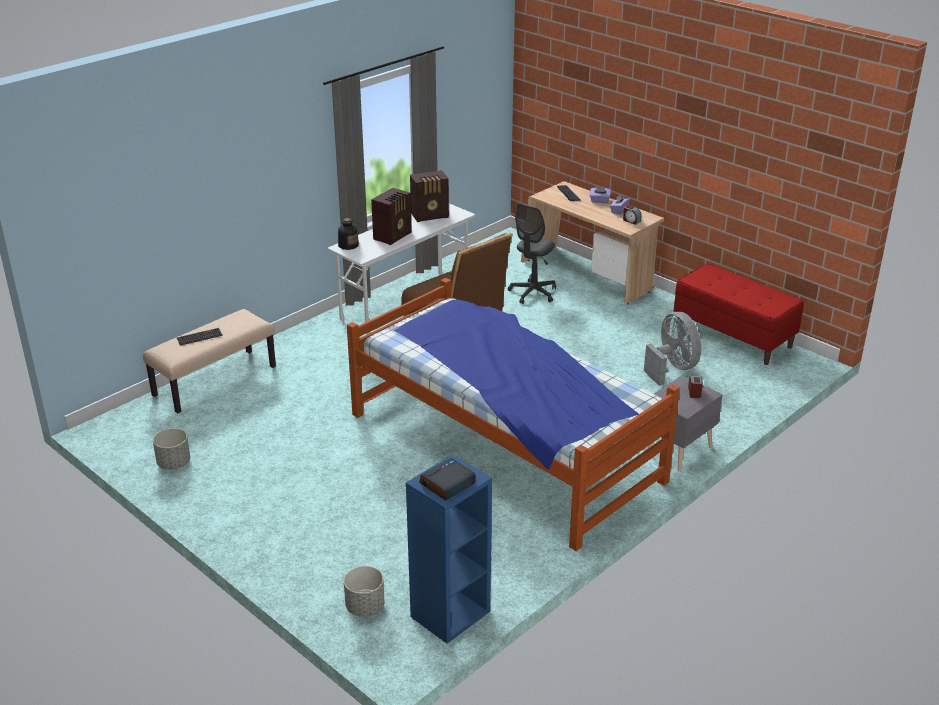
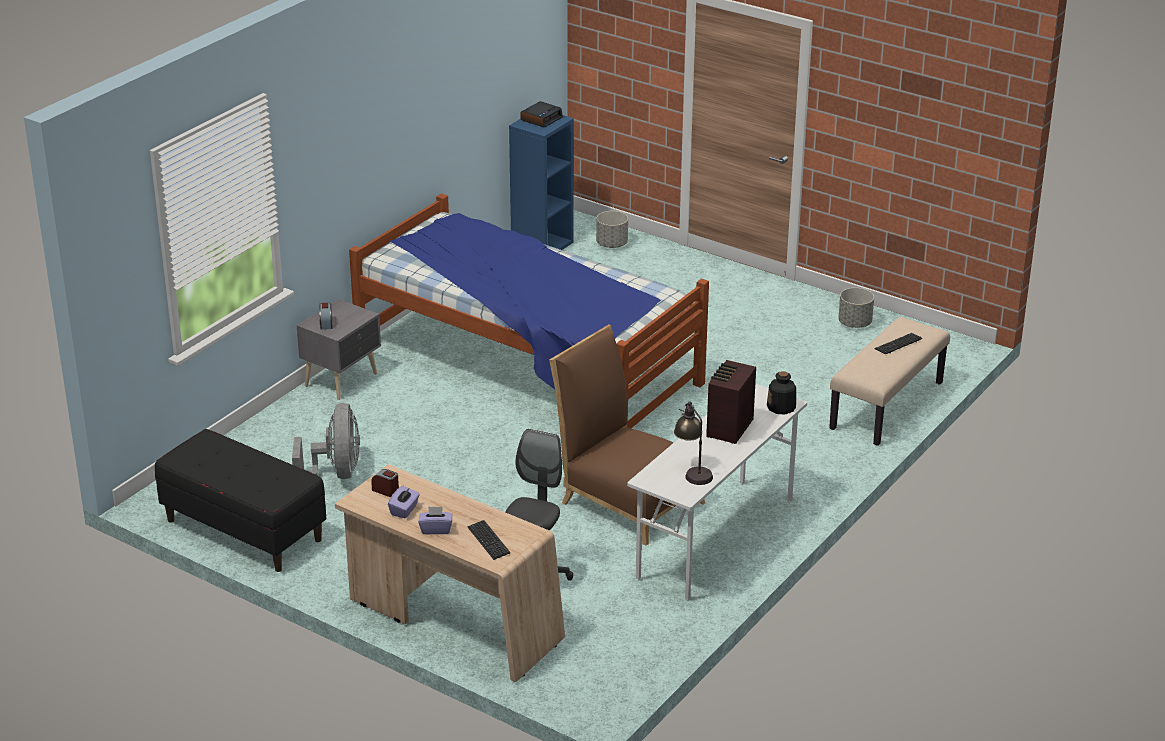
camera: 170 degrees right, 0 degrees up
(430, 216) = (692, 471): radio -> table lamp
(672, 368) = (335, 474): grey fan -> grey fan turned 150 degrees counterclockwise
(733, 336) = (243, 530): red bench -> black bench

